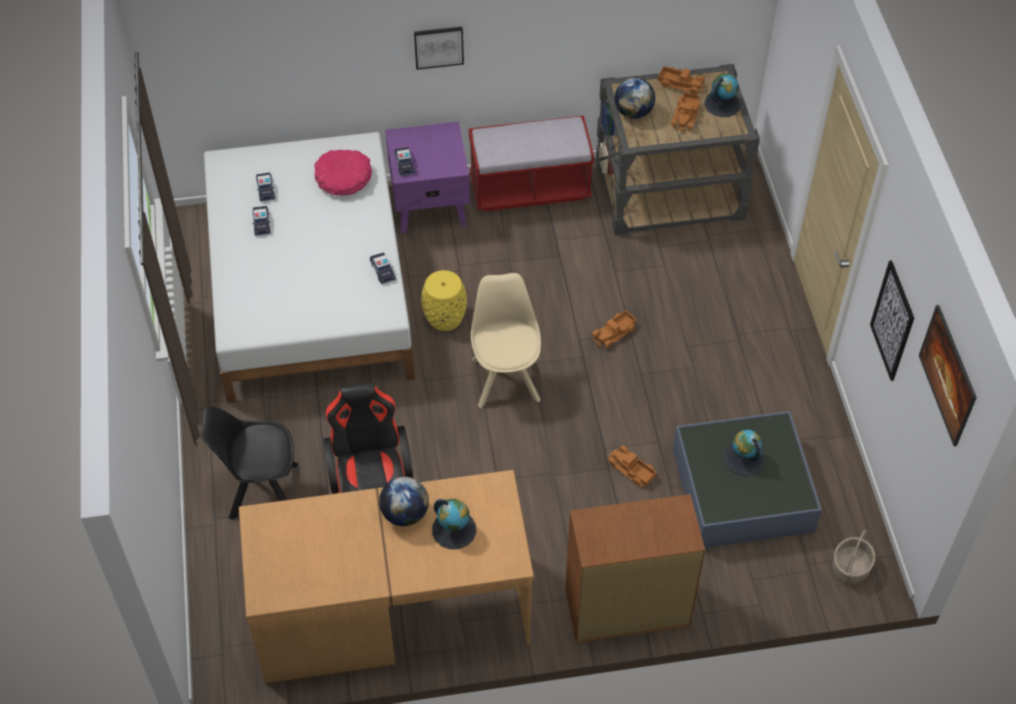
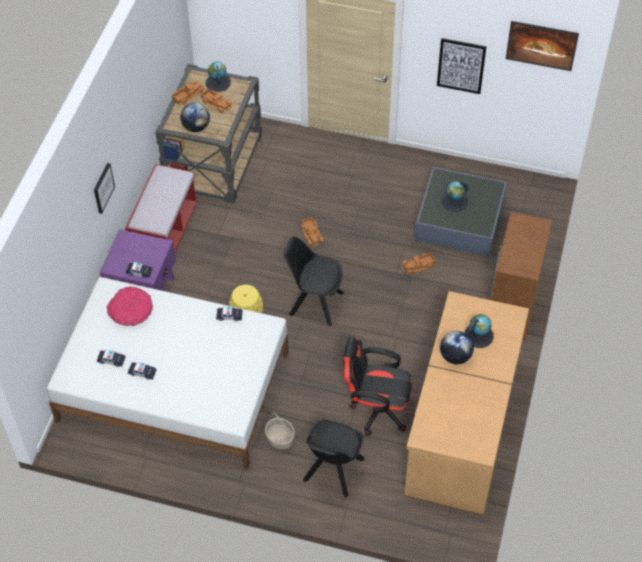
camera: 65 degrees left, 0 degrees up
(505, 377) = (314, 303): beige chair -> black chair
(850, 568) = (533, 194): basket -> basket (280, 438)

